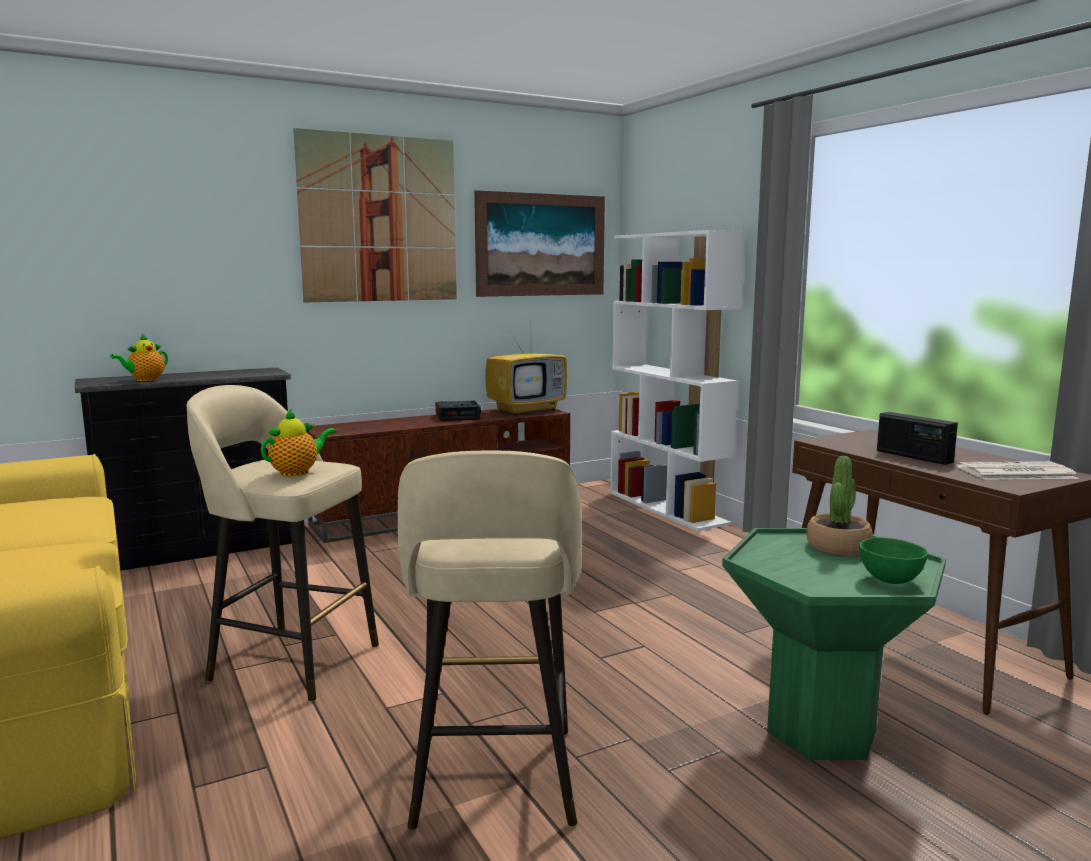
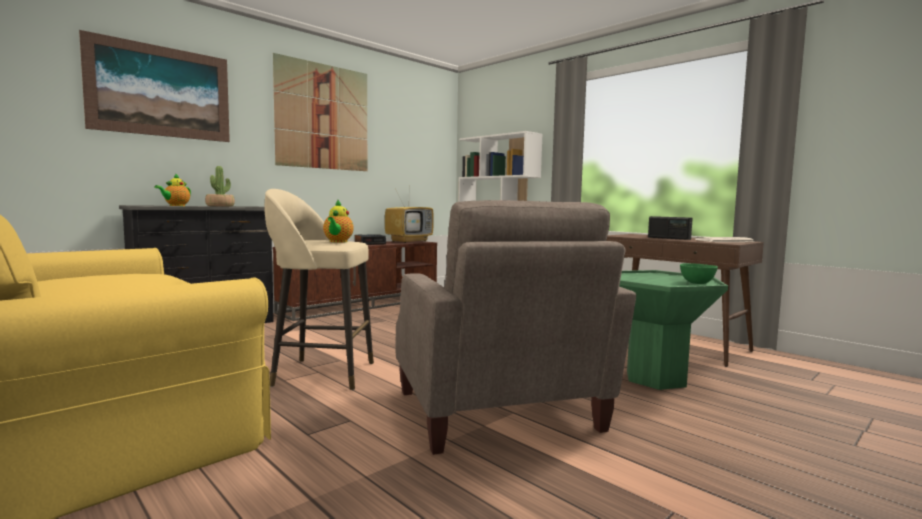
camera: 15 degrees left, 5 degrees down
(297, 472) = (338, 242): teapot -> teapot turned 150 degrees clockwise
(493, 781) = (498, 413): beige stool -> beige armchair
(541, 245) = (414, 143): picture -> picture (161, 91)
(838, 547) = (656, 276): potted plant -> potted plant (220, 206)

